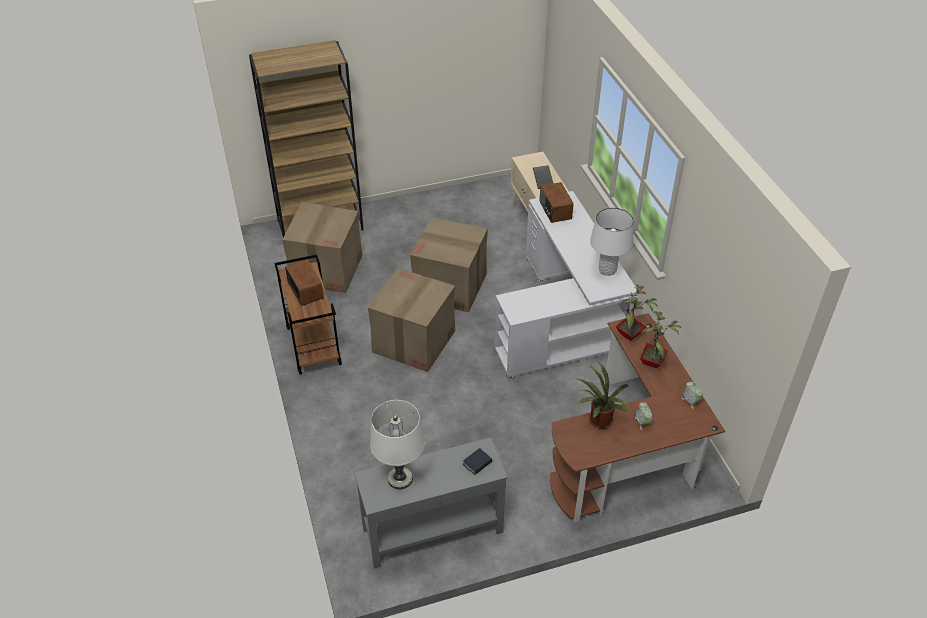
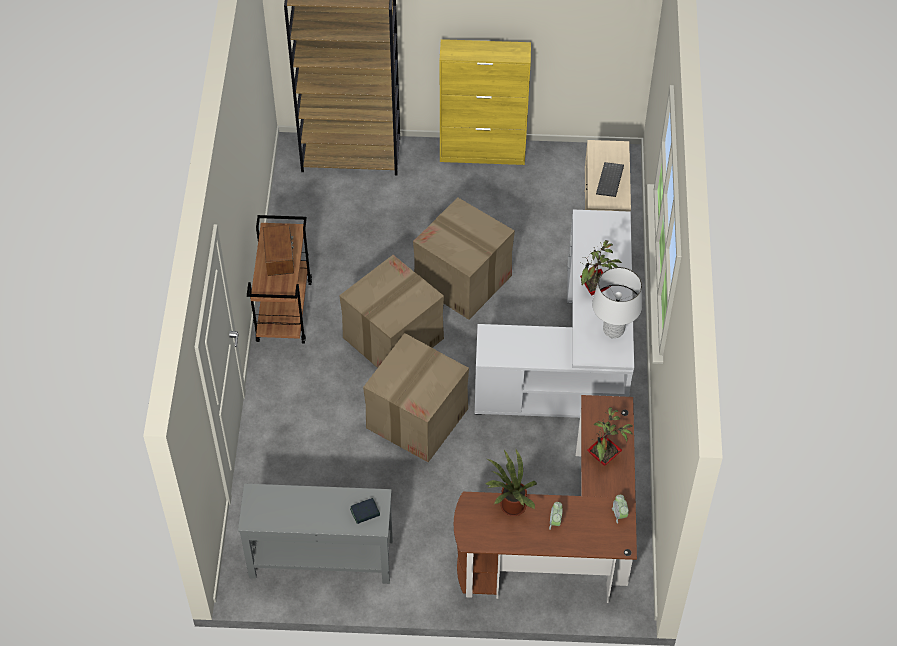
camera: 20 degrees right, 10 degrees up
(327, 269) = (336, 216): cardboard box -> cardboard box (417, 417)
(400, 479) = (284, 504): white table lamp -> none
(423, 201) = (483, 153): none -> yellow cabinet
(554, 210) = (595, 233): radio -> none
(630, 335) = (597, 417): potted plant -> potted plant (595, 289)

